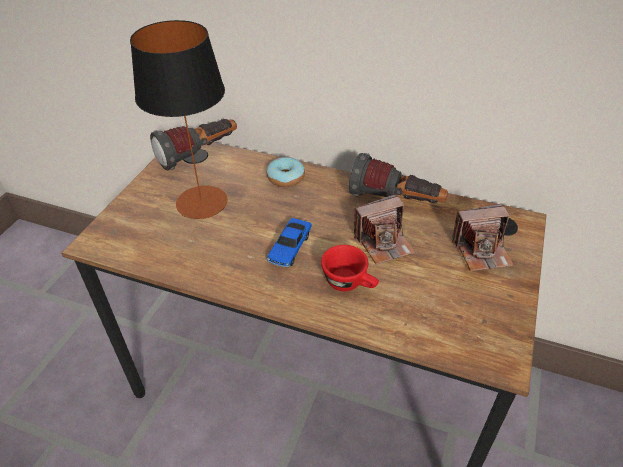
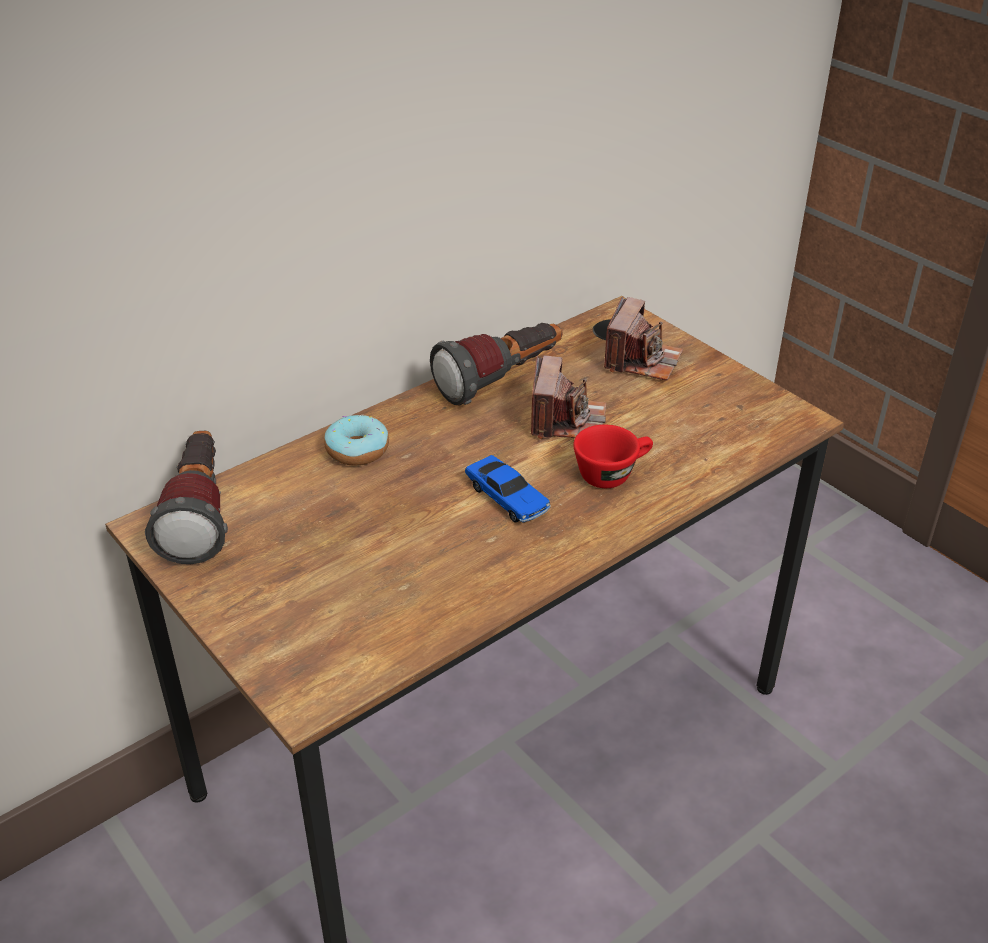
camera: 60 degrees left, 5 degrees down
(201, 202) = (325, 549): table lamp -> none

